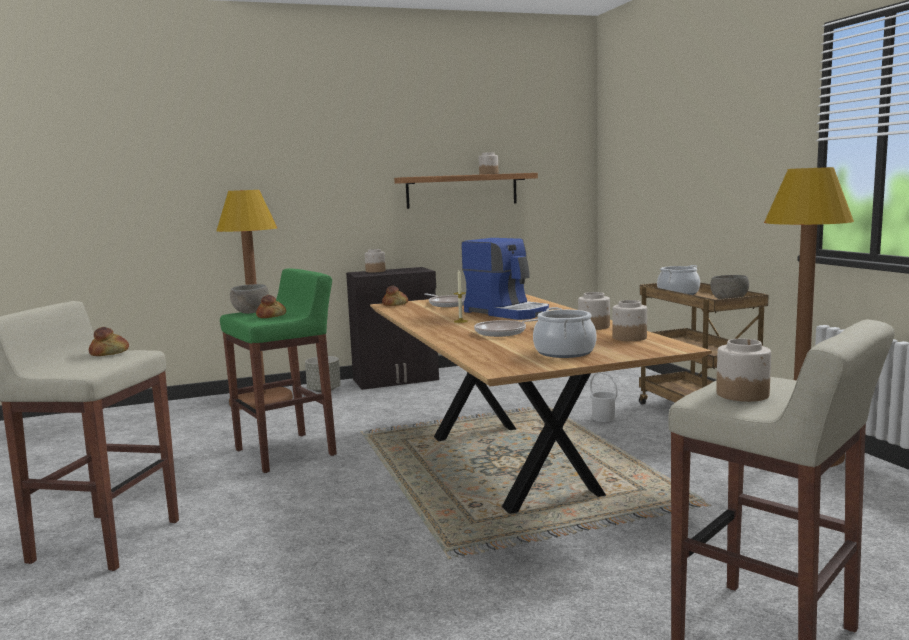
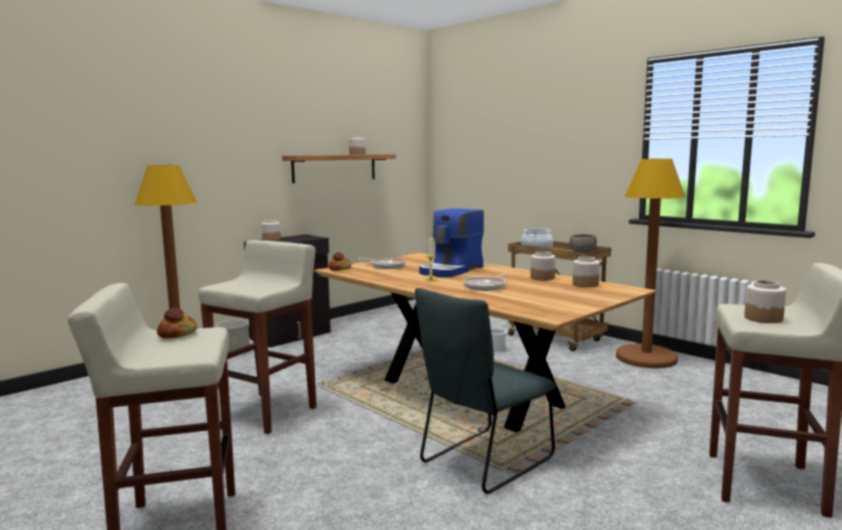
camera: 25 degrees left, 0 degrees up
(250, 312) = (230, 283): grey bowl -> none
(271, 316) = (263, 286): bread -> none
(287, 452) = (266, 412): green stool -> beige stool
(434, 538) = (483, 462): none -> grey chair
(507, 312) = (452, 270): coffee machine -> coffee machine turned 105 degrees clockwise
(564, 352) = (566, 299): cooking pot -> none

